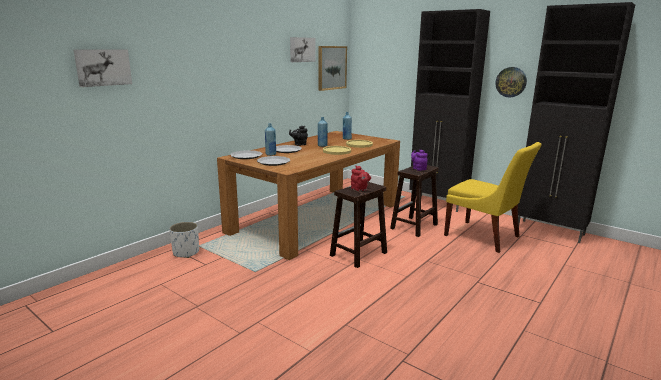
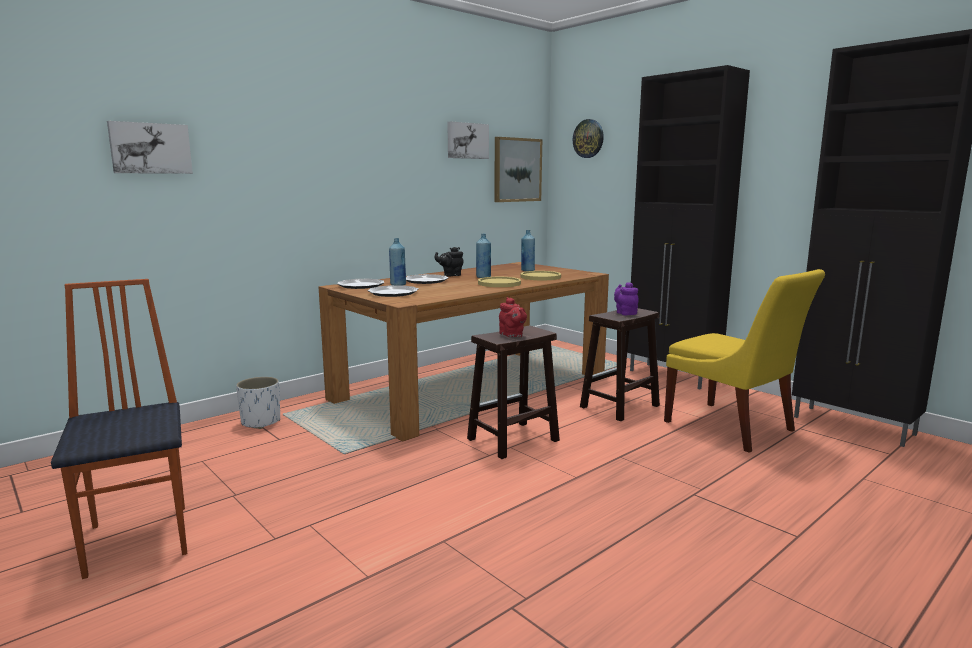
camera: 10 degrees right, 5 degrees down
(150, 341) = (141, 538): none -> chair
(511, 82) = (785, 180): wall clock -> wall clock (588, 138)

